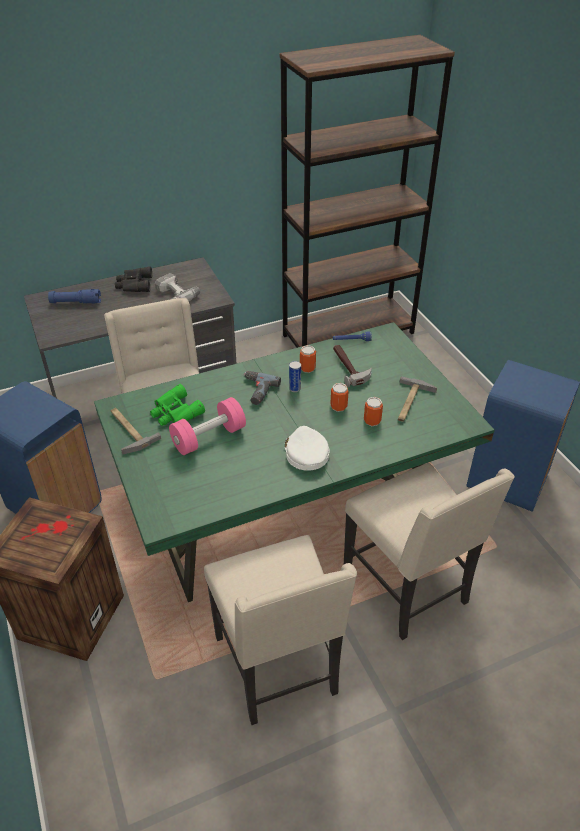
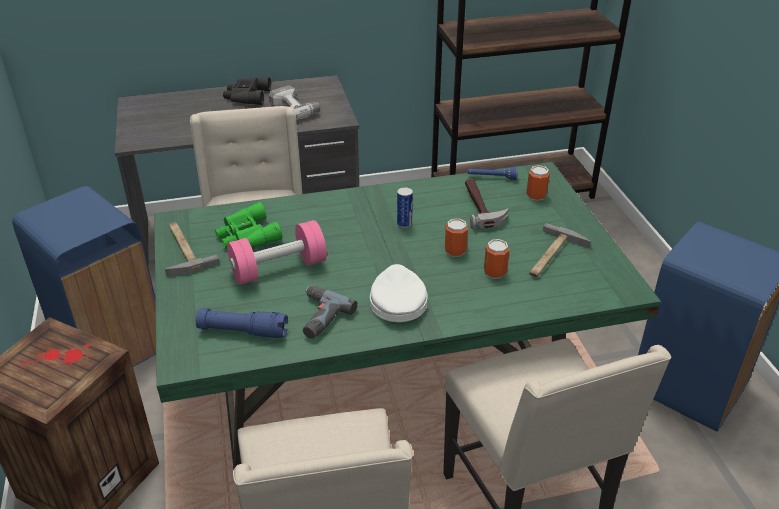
camera: 10 degrees right, 5 degrees down
(76, 302) = (173, 109): blue flashlight -> blue flashlight (243, 331)
(256, 391) = (354, 222): power drill -> power drill (317, 317)
(307, 368) = (427, 203): can -> can (536, 195)

